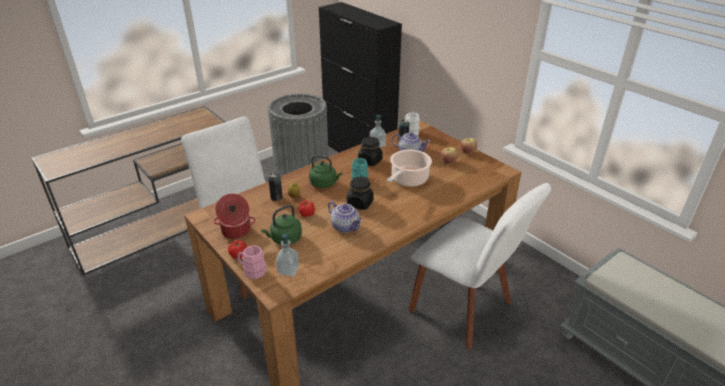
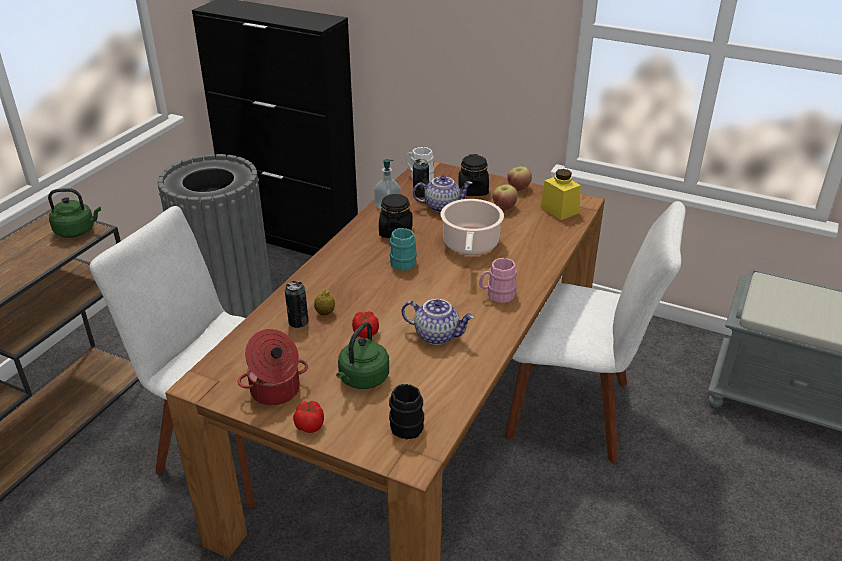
camera: 25 degrees left, 0 degrees up
(252, 271) = (352, 442): pink mug -> pink mug (497, 295)
(288, 270) = (405, 423): soap dispenser -> black mug
(324, 184) = (355, 282): green kettle -> green kettle (77, 231)
(360, 203) = (430, 296): black jar -> black jar (473, 191)
(483, 172) = (559, 210): none -> yellow jar

